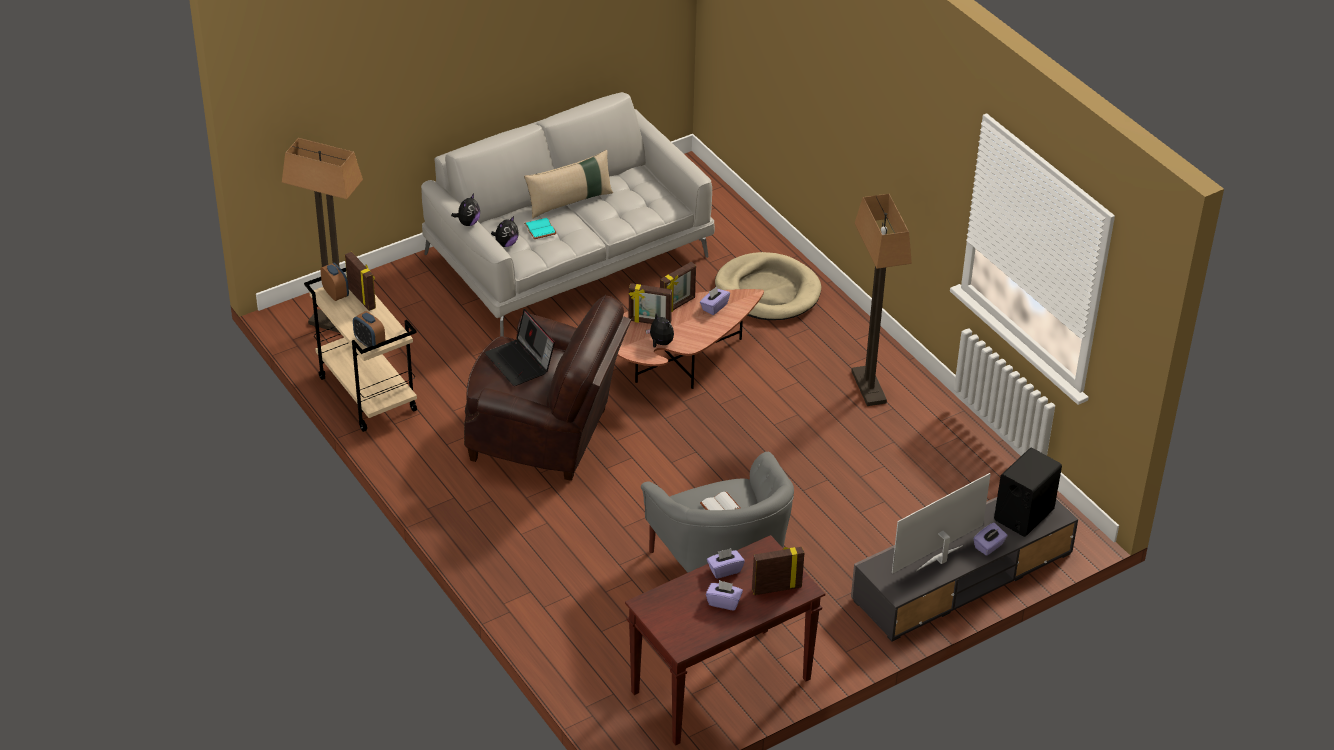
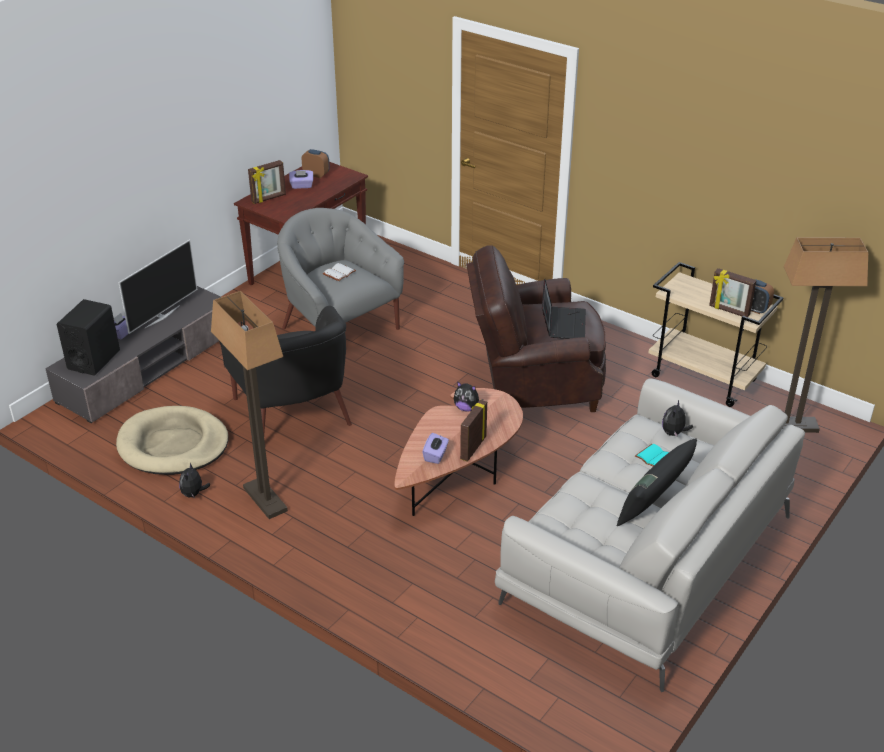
camera: 160 degrees right, 5 degrees down
(369, 343) = (685, 281): alarm clock -> alarm clock (316, 174)
(468, 223) = (713, 403): plush toy -> plush toy (194, 494)
(521, 362) = (562, 323): laptop -> laptop turned 60 degrees clockwise
(569, 201) = (654, 501): beige pillow -> black pillow
(649, 322) = (489, 425): picture frame -> none
(724, 570) = (309, 200): purple tissue box -> none
(767, 291) = (410, 578): beige dog bed -> beige dog bed (173, 445)
(812, 472) = (293, 411): none -> black armchair

